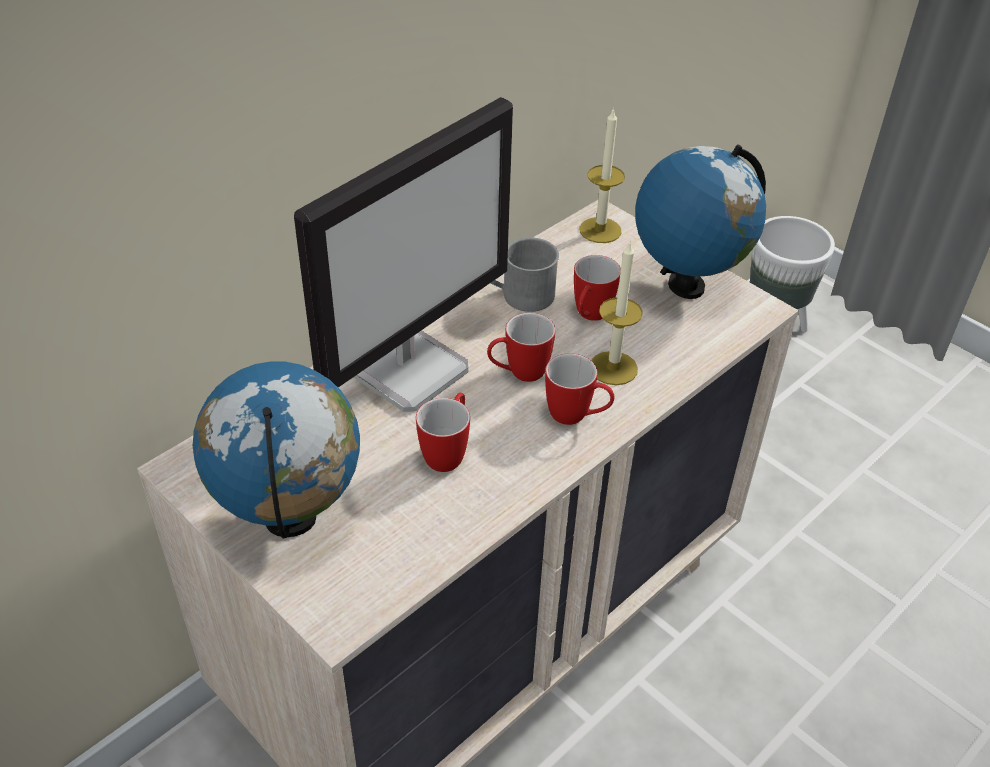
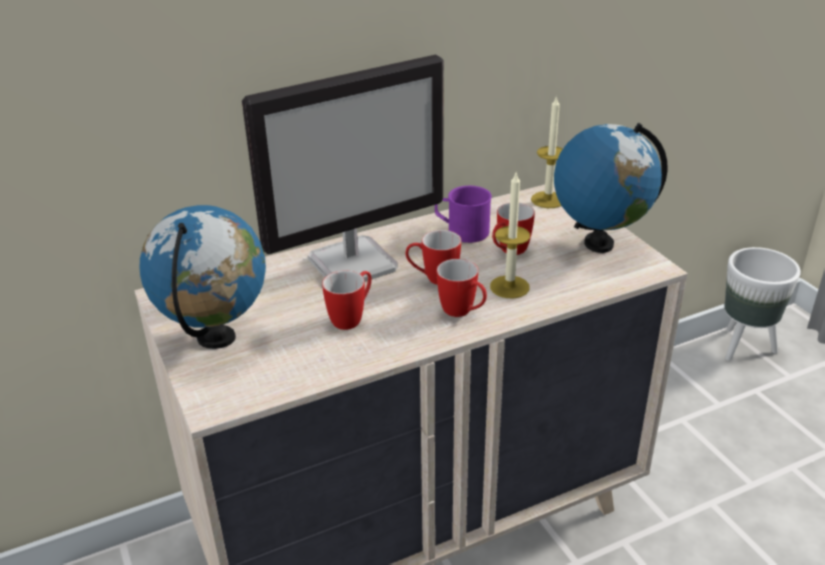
camera: 20 degrees right, 10 degrees down
(519, 295) = (462, 231): grey mug -> purple mug

